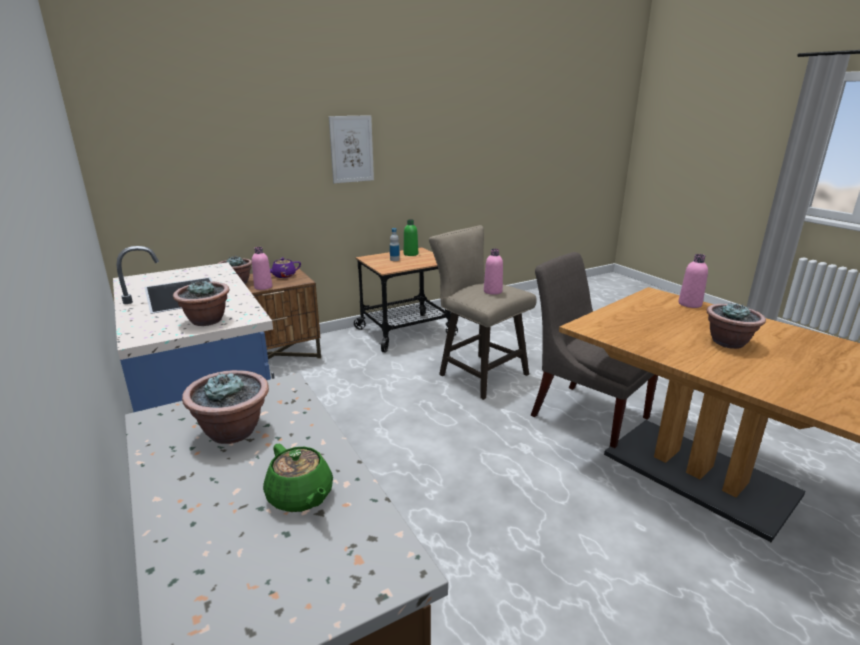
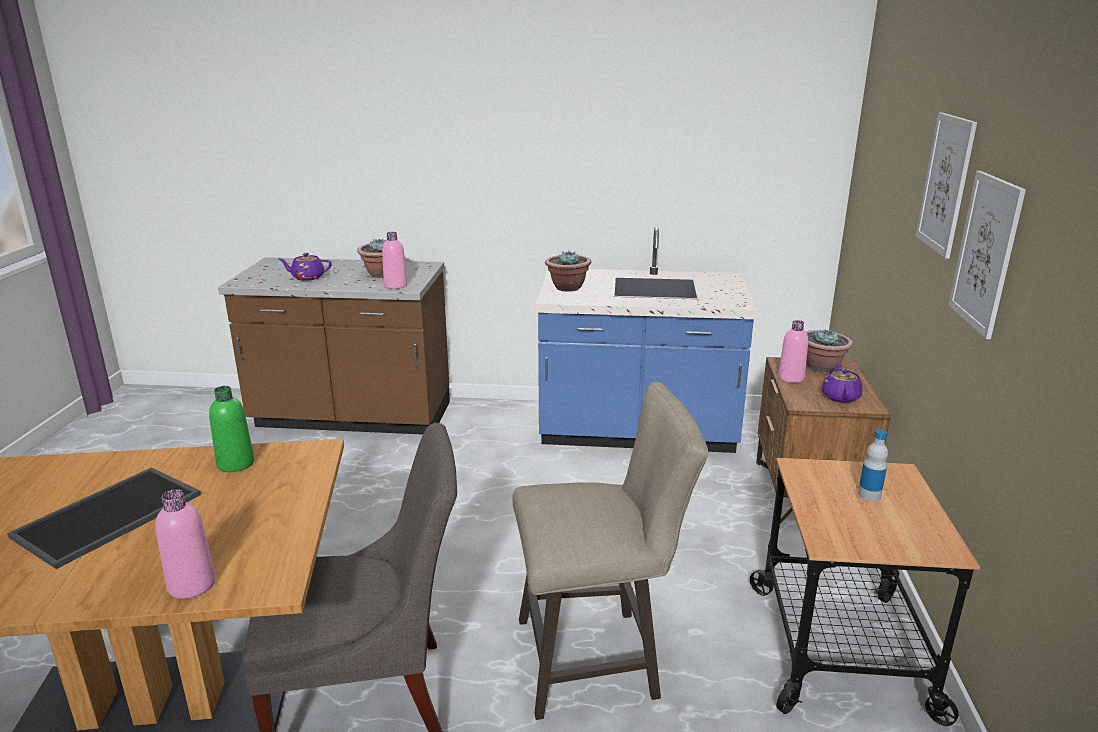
camera: 125 degrees right, 0 degrees up
(292, 131) = (945, 184): none -> picture
(301, 496) = (307, 277): green teapot -> purple teapot
(411, 254) = (909, 527): green bottle -> green bottle (236, 464)
(492, 291) = (565, 504): pink bottle -> pink bottle (395, 285)
(728, 343) = (108, 517): potted plant -> tray

